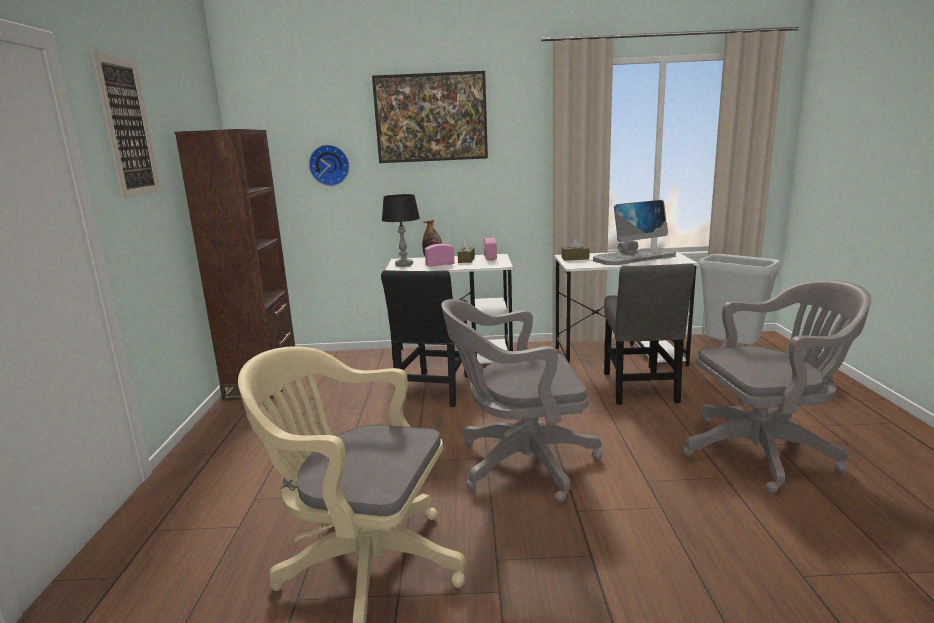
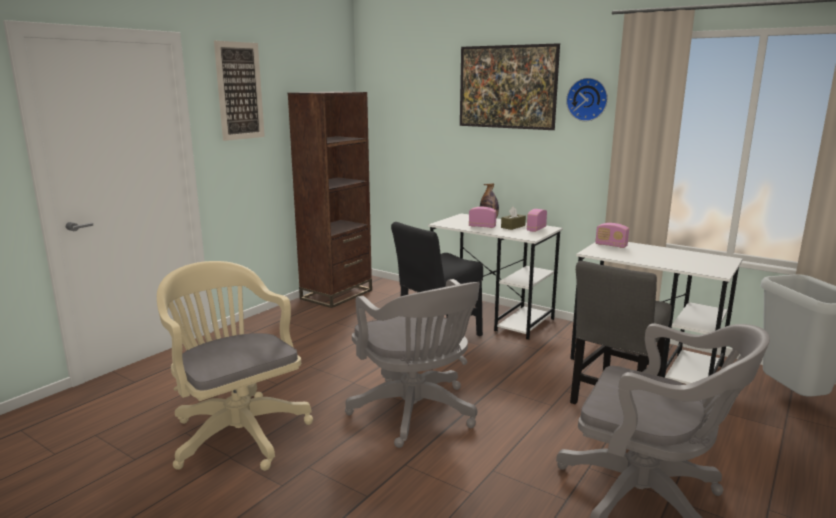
camera: 35 degrees right, 0 degrees up
(329, 165) = (423, 123): wall clock -> wall clock (587, 99)
(404, 265) = (456, 220): black table lamp -> none
(518, 463) = (416, 414): grey office chair -> grey office chair turned 150 degrees counterclockwise
(575, 258) = (611, 245): brown tissue box -> radio
(635, 257) = (674, 258): monitor -> none

